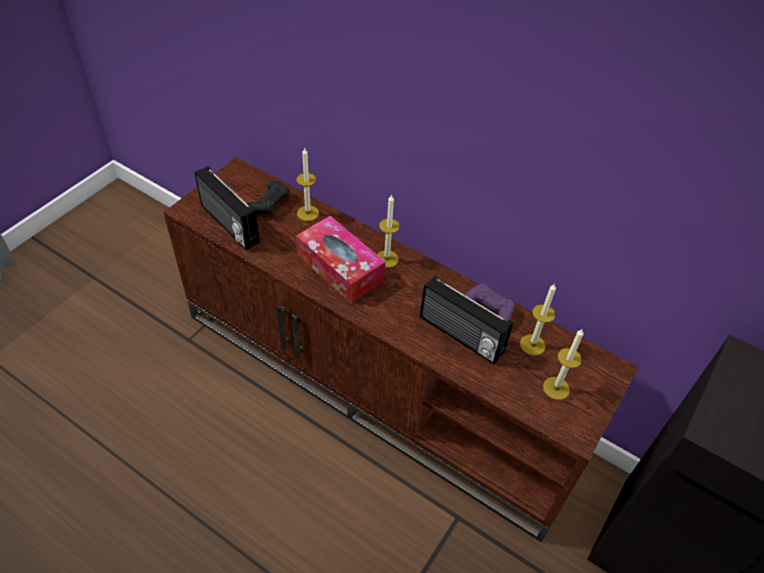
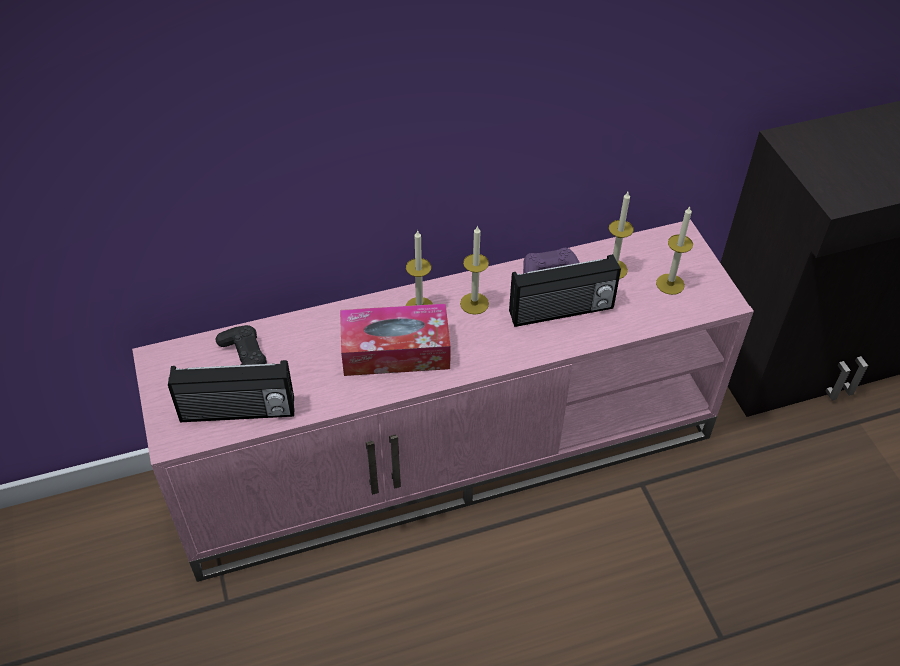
camera: 50 degrees left, 0 degrees up
(308, 213) = (292, 334): candle -> candle (474, 303)
(380, 383) = (449, 452): brown tv stand -> pink tv stand

